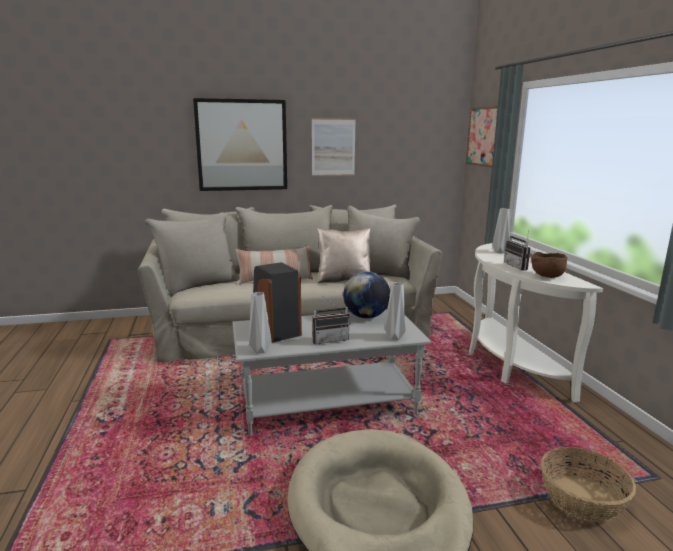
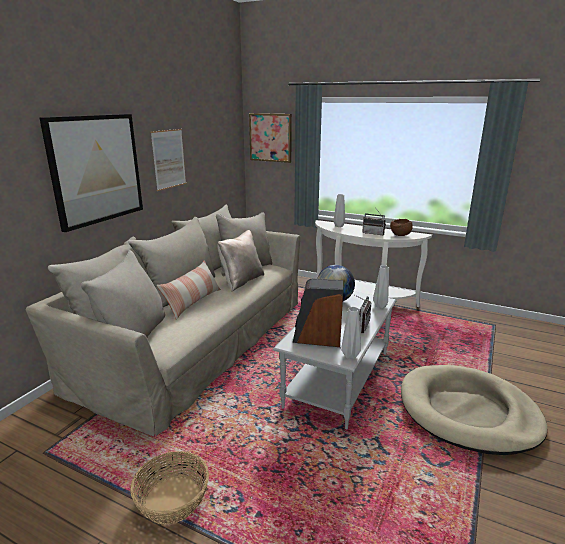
camera: 50 degrees left, 5 degrees up
(581, 498) = (497, 350): basket -> basket (172, 499)

